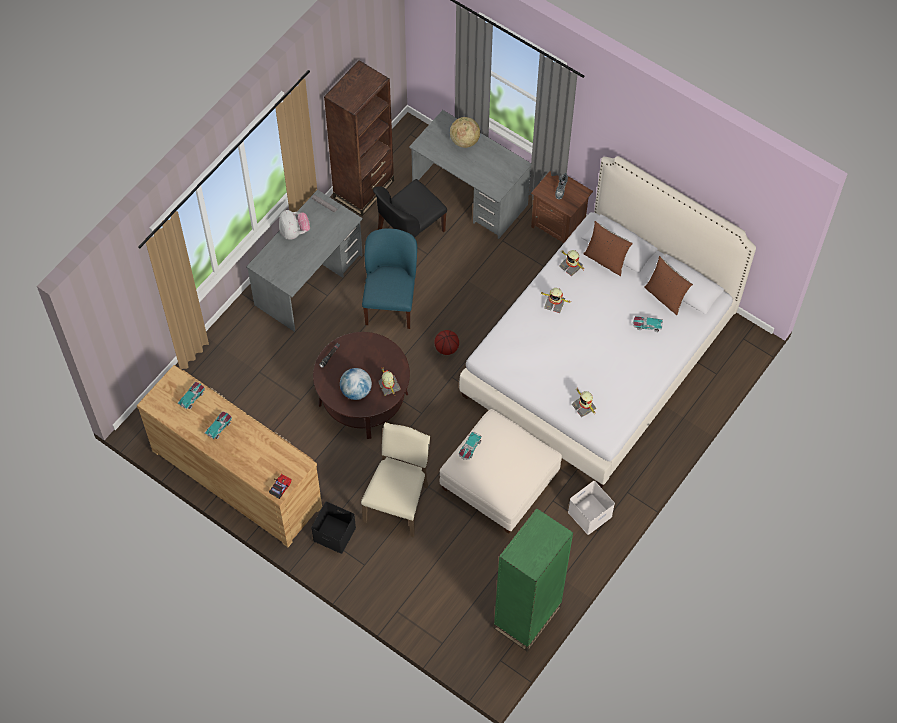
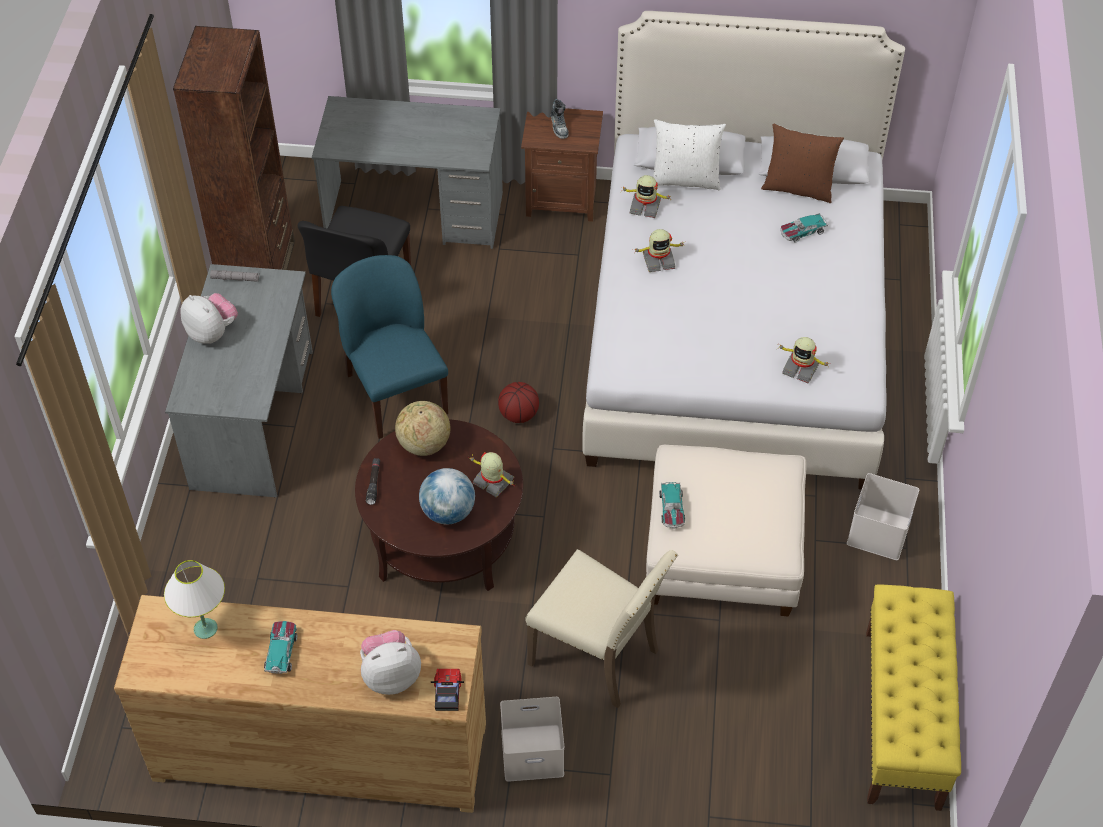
camera: 30 degrees left, 10 degrees down
(192, 397) = (205, 629): toy car -> white table lamp
(260, 465) = (391, 675): none -> plush toy
(333, 534) = (531, 754): black storage box -> white storage box
(398, 502) = (597, 656): beige chair -> beige chair turned 135 degrees clockwise
(464, 140) = (386, 119): globe -> globe (424, 444)
(527, 617) = (902, 719): green bookcase -> yellow bench
(606, 259) = (685, 179): brown pillow -> white pillow

